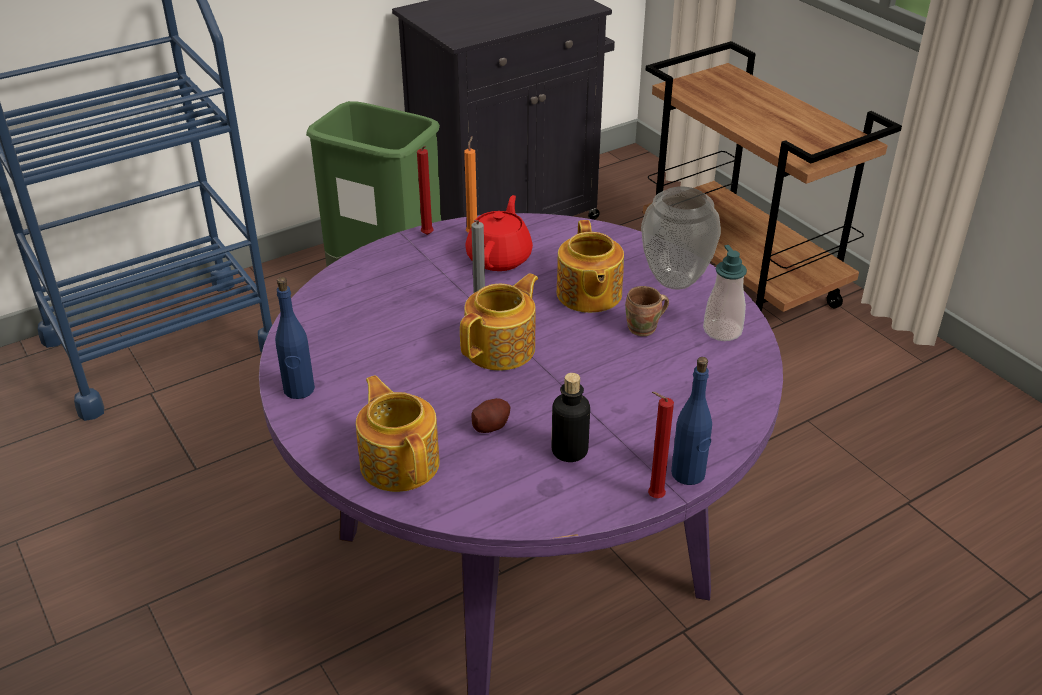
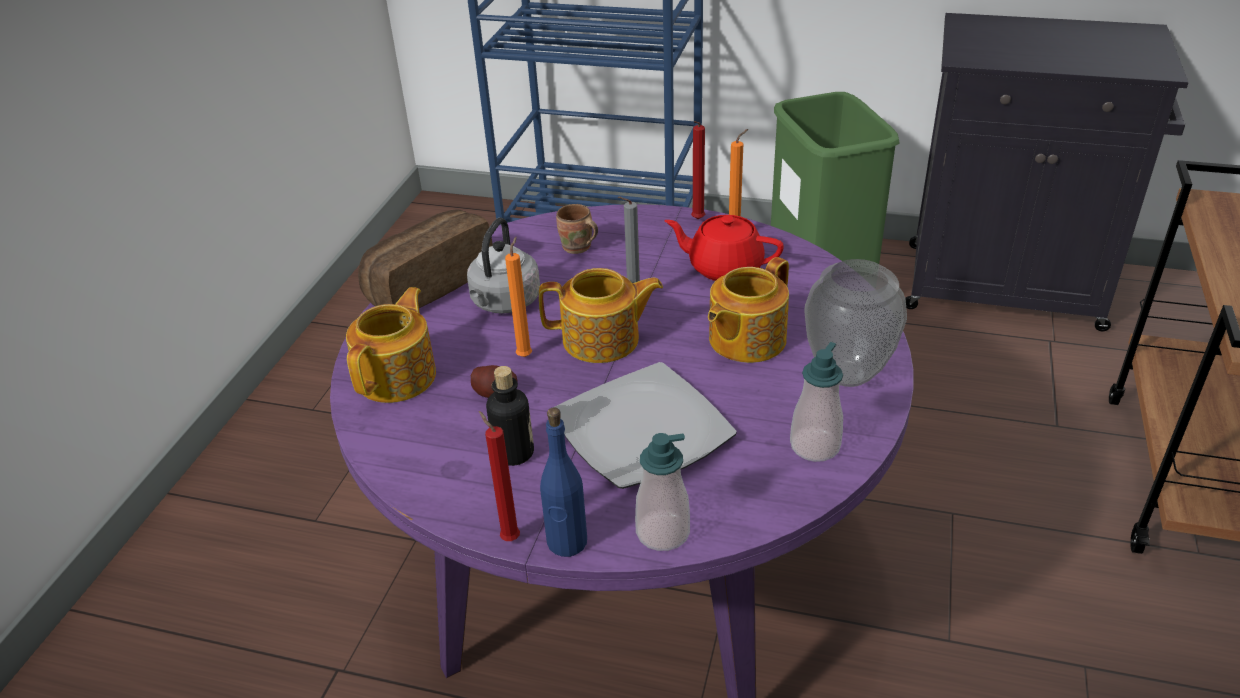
camera: 50 degrees right, 0 degrees up
(299, 390) = (427, 284): blue bottle -> bread
(387, 367) = (504, 303): none -> grey kettle
(467, 389) = (525, 355): none -> orange candle
(500, 257) = (724, 267): red teapot -> red teapot turned 135 degrees counterclockwise
(622, 384) = (644, 430): none -> plate
(644, 329) = (743, 398): brown mug -> brown mug (577, 248)
(726, 430) = (662, 532): none -> soap dispenser

